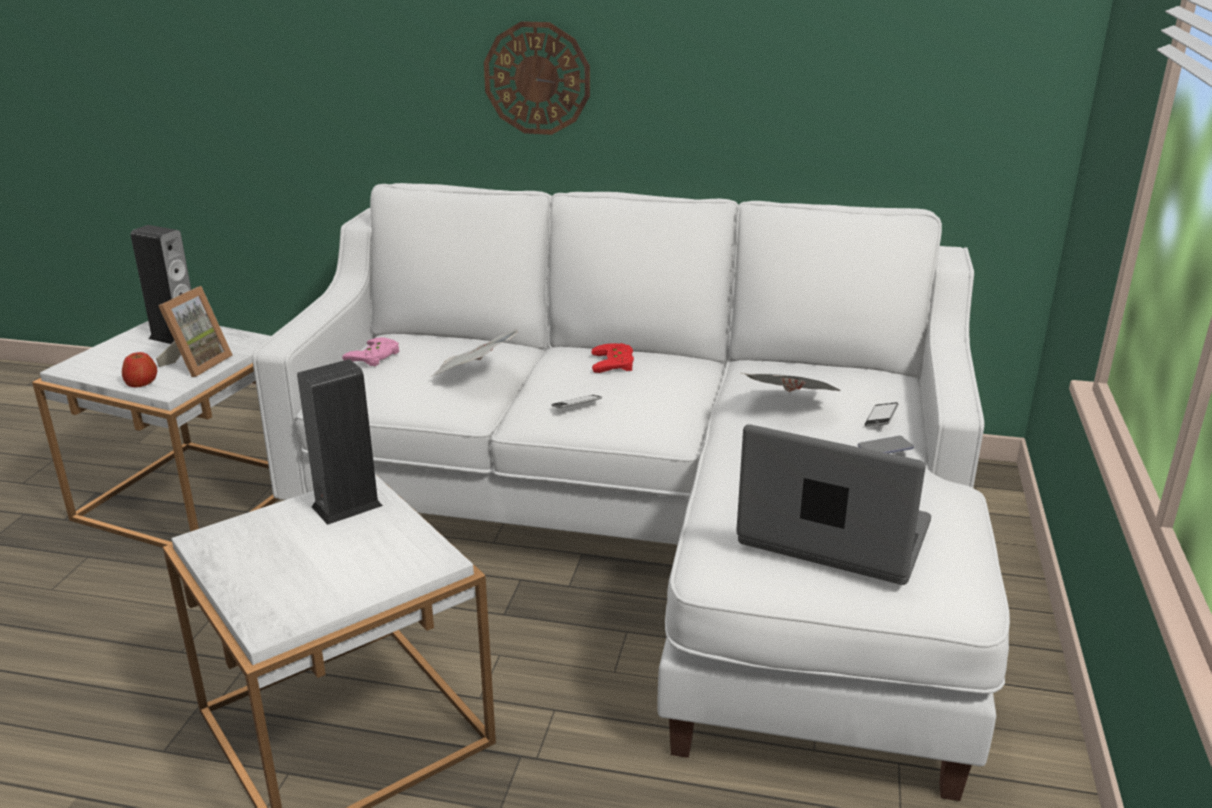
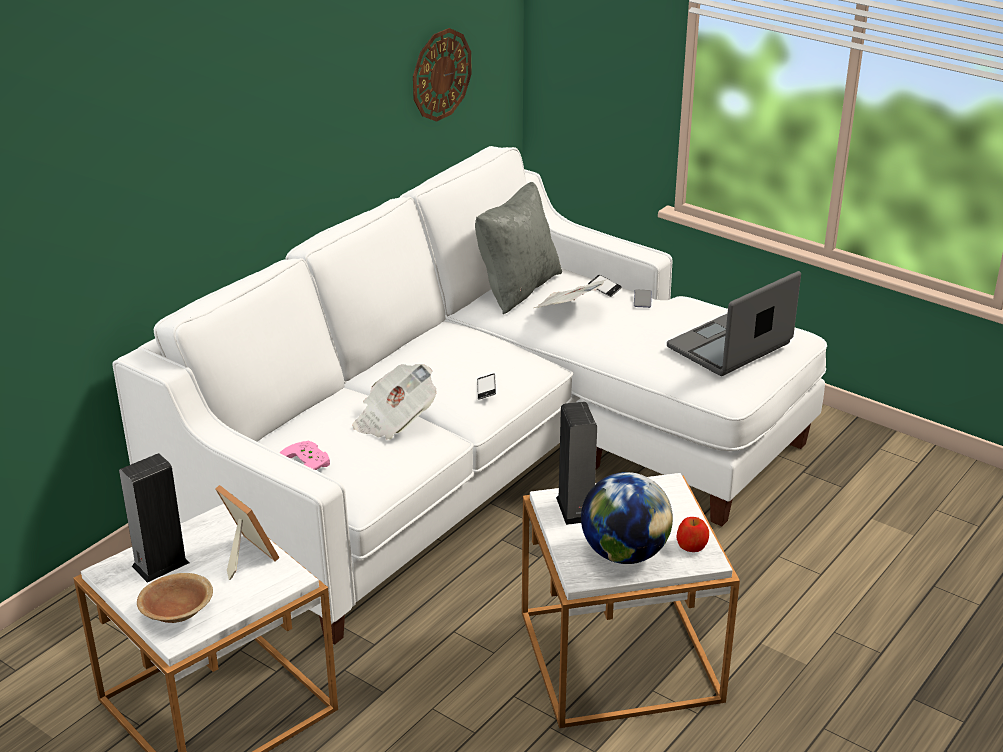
camera: 65 degrees left, 5 degrees up
(105, 359) = (177, 612): none -> brown bowl
(141, 383) = (261, 592): apple -> apple (691, 545)
(262, 559) = (624, 553): none -> globe
(537, 78) = (227, 166): wall clock -> wall clock (441, 74)
(616, 363) = (430, 356): red game controller -> none
(812, 372) = (517, 289): none -> grey pillow

